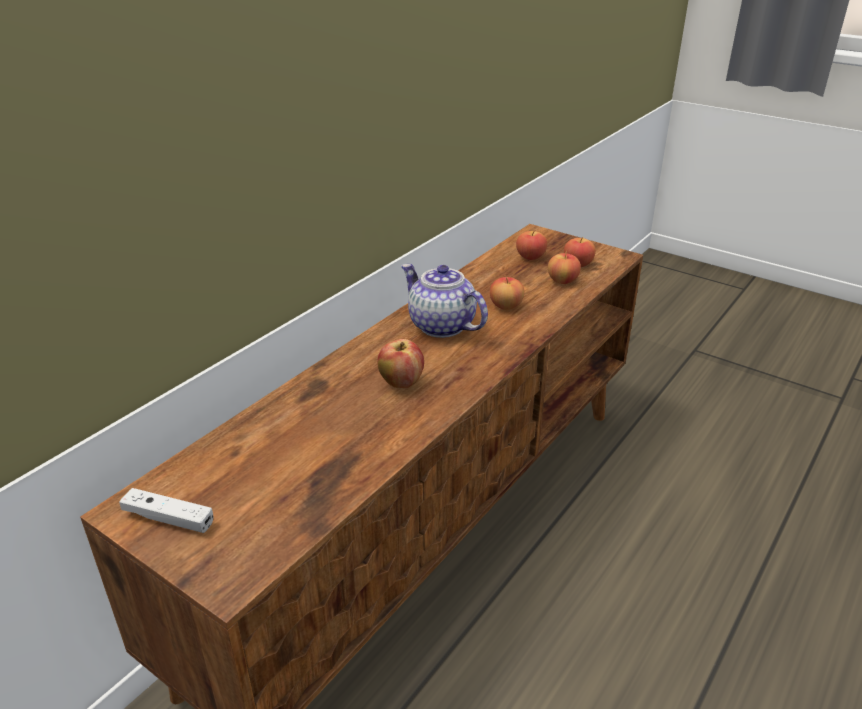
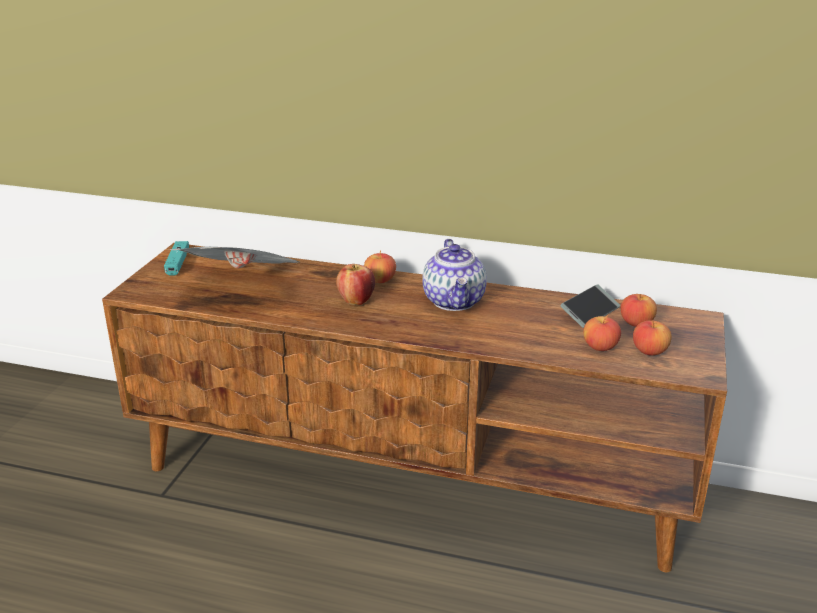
camera: 70 degrees right, 5 degrees down
(168, 518) = (177, 263): white game controller -> turquoise game controller
(302, 462) = (244, 287): none -> newspaper
(440, 326) = (455, 301): teapot -> teapot turned 150 degrees clockwise
(501, 270) = (589, 312): none -> phone
(506, 306) = (517, 325): apple -> apple (380, 280)

